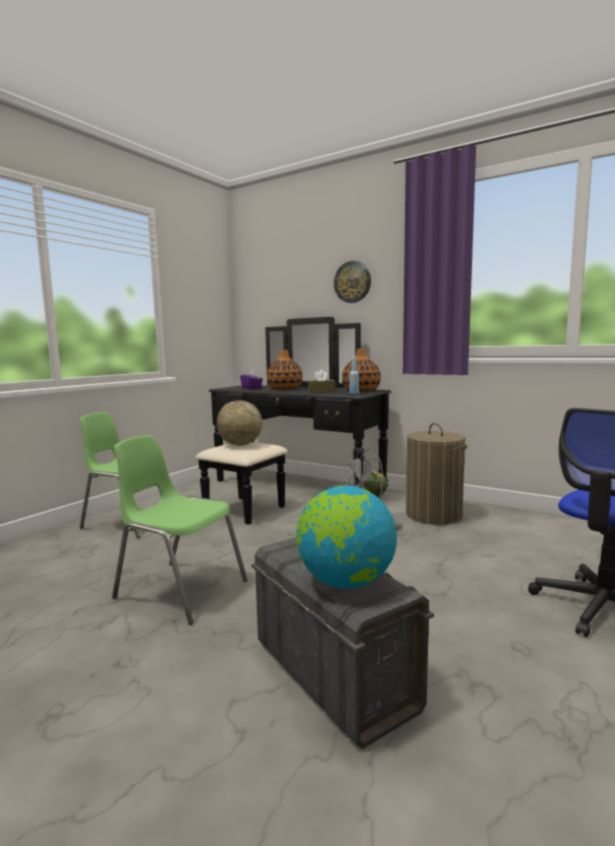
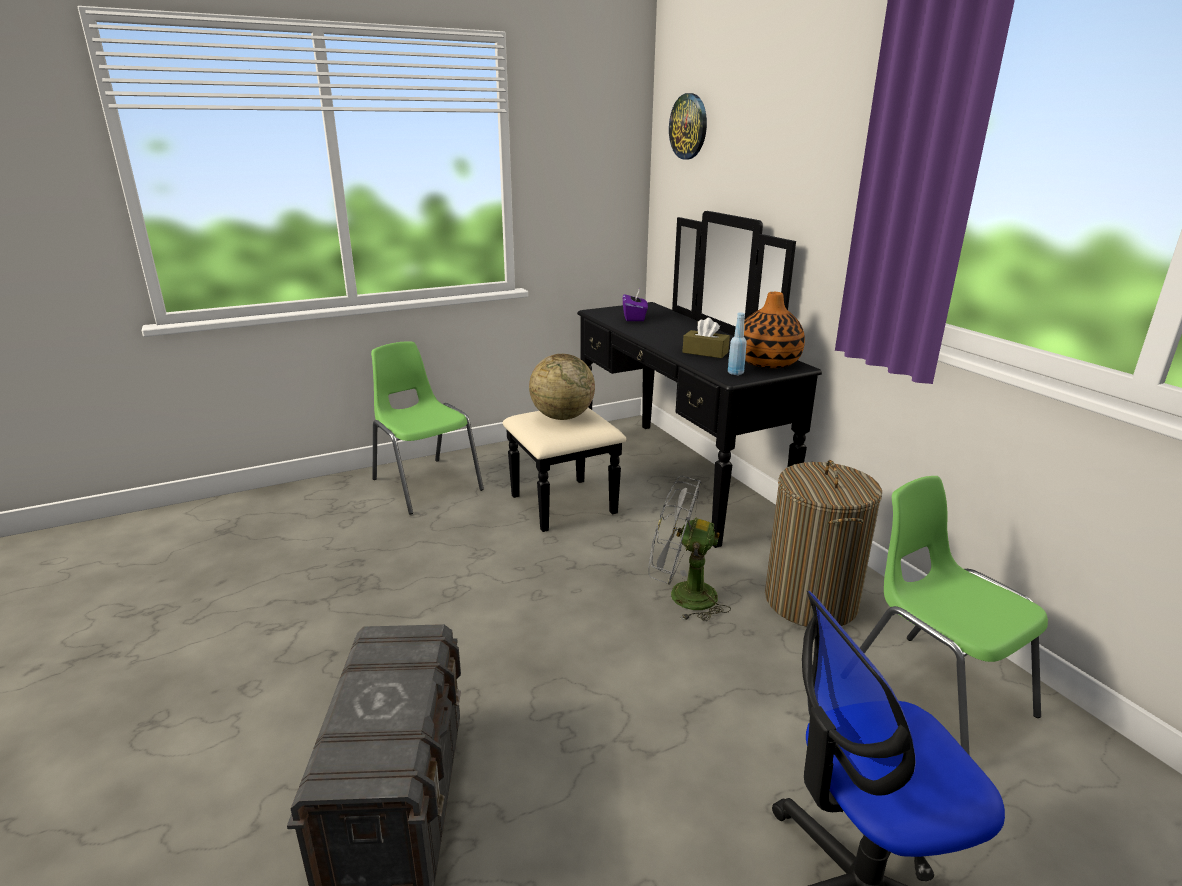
camera: 30 degrees right, 15 degrees up
(179, 589) = (378, 610): green chair -> green chair (933, 695)
(285, 388) = (672, 330): vase -> none
(345, 582) = (363, 730): globe -> none
(352, 282) = (798, 162): wall clock -> wall clock (689, 126)

